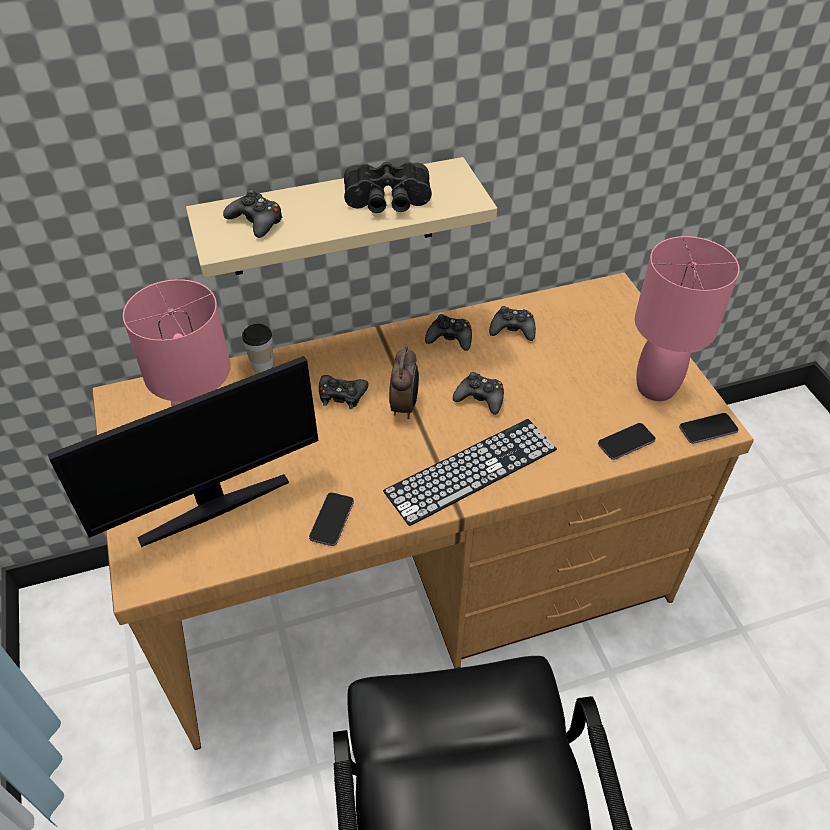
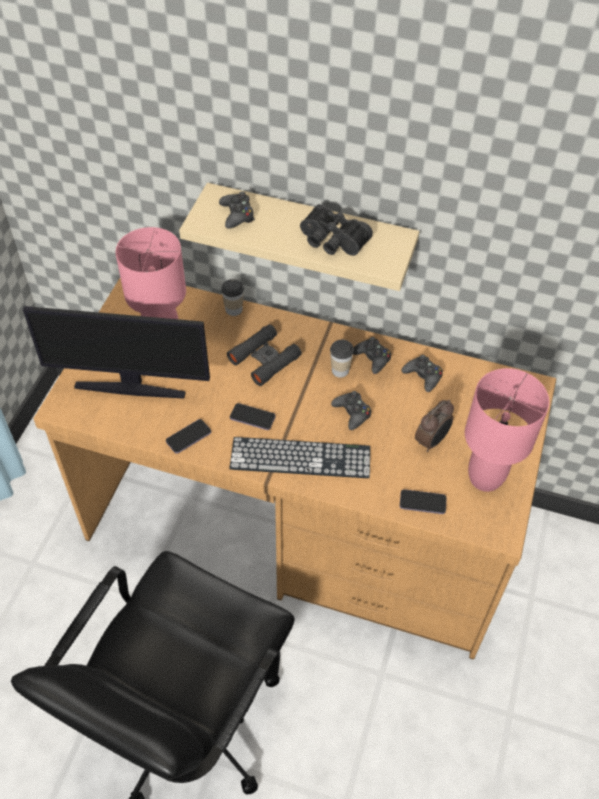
camera: 35 degrees right, 5 degrees up
(342, 395) = (264, 359): black game controller -> black binoculars
(405, 406) = (298, 389): alarm clock -> alarm clock (432, 441)
(430, 365) = (340, 370): none -> cup
(708, 429) = (492, 530): phone -> phone (252, 417)

